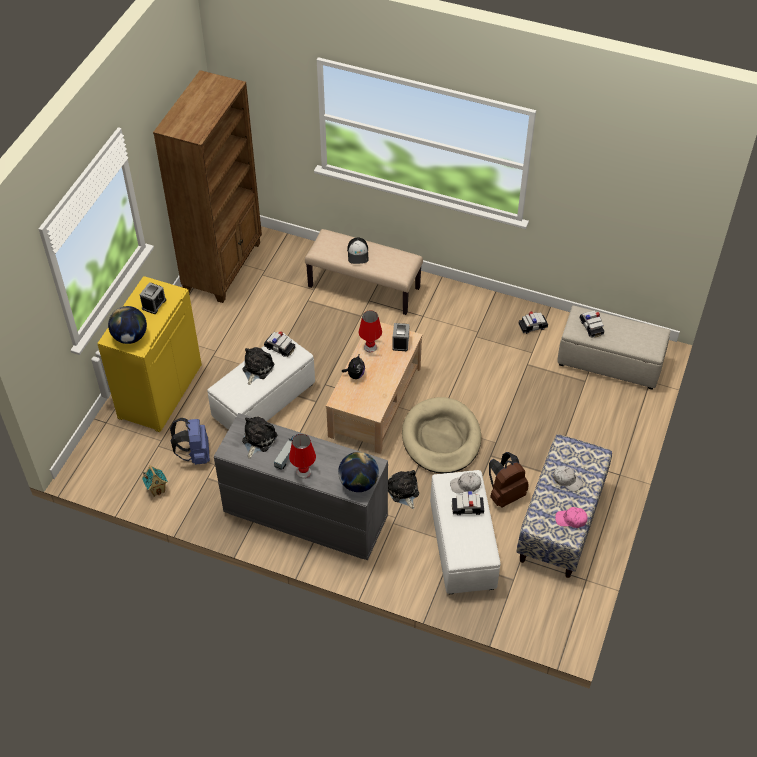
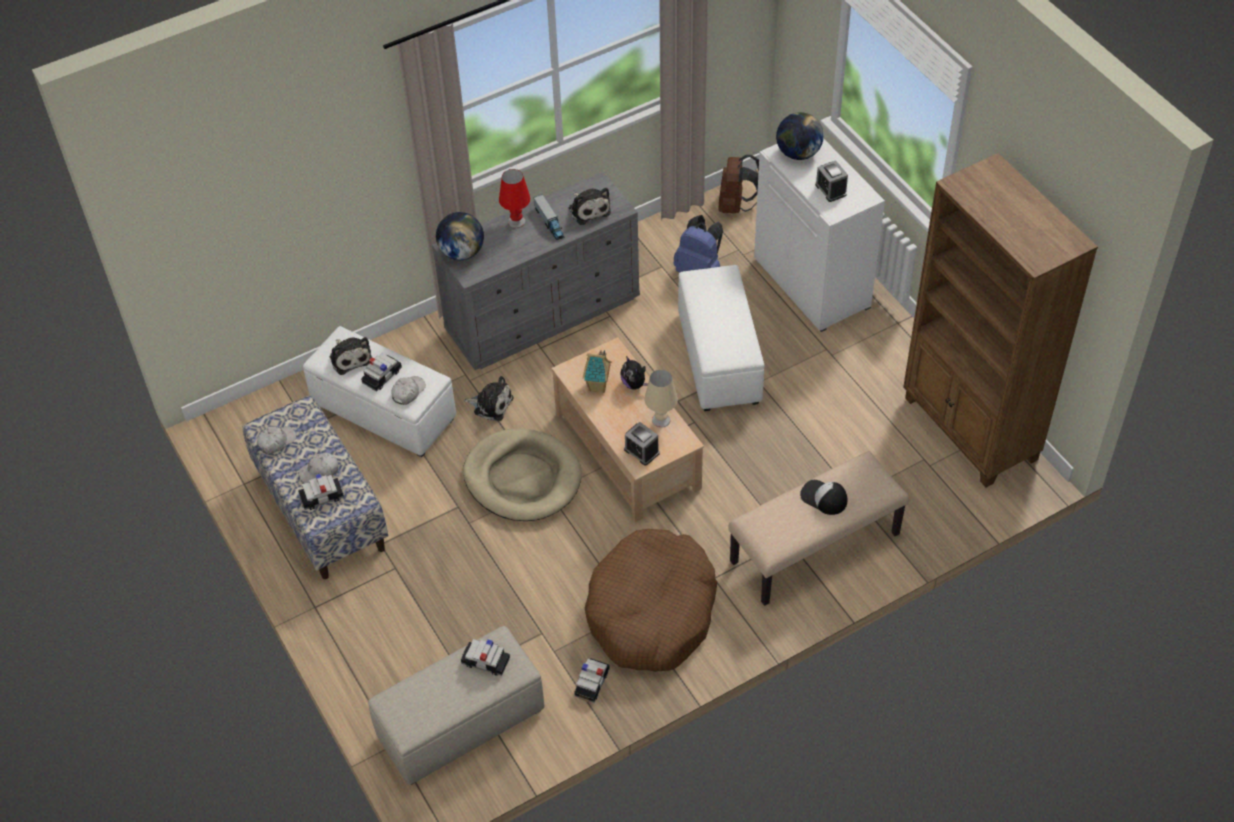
camera: 130 degrees right, 0 degrees up
(157, 489) = (683, 225): toy house -> toy house (598, 386)
(159, 391) = (813, 283): yellow cabinet -> white cabinet
(257, 369) = (725, 312): plush toy -> plush toy (350, 357)
(280, 348) = (737, 346): toy car -> toy car (321, 497)
(370, 347) = (661, 420): red table lamp -> beige table lamp
(468, 328) = (652, 612): none -> brown dog bed
(505, 494) = (401, 486): brown backpack -> brown backpack (736, 205)
(571, 520) = (276, 441): pink cap -> white cap

